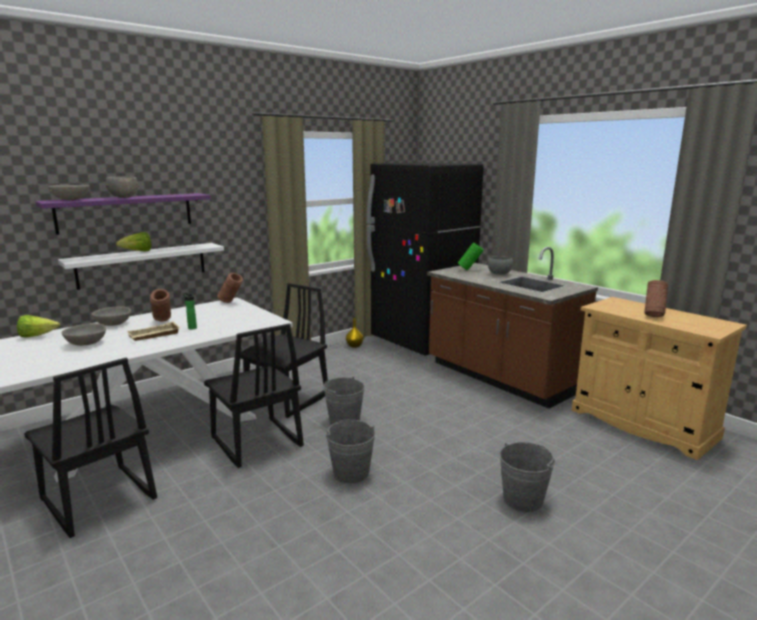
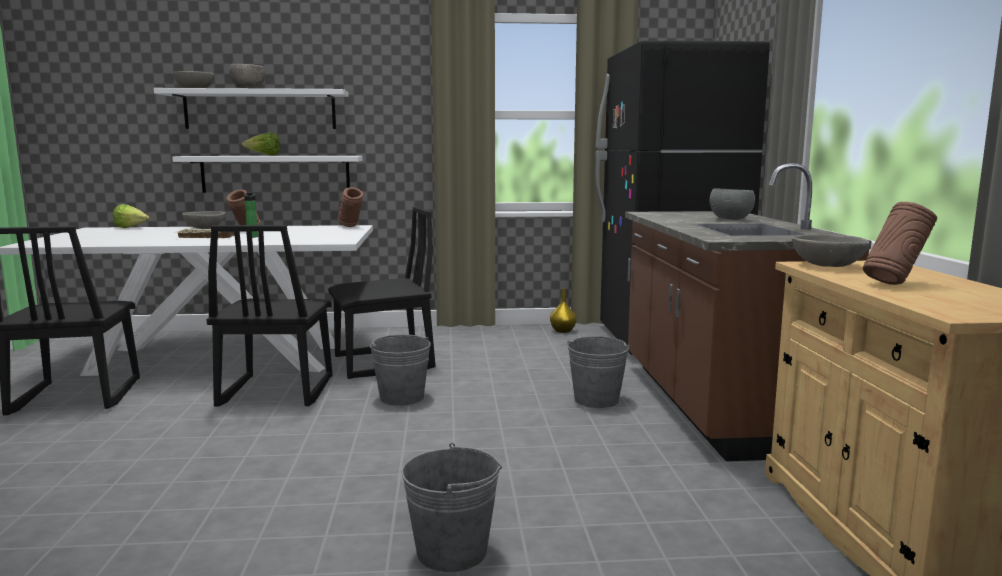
camera: 35 degrees right, 5 degrees down
(86, 343) = (143, 235): grey bowl -> grey bowl (828, 265)
(126, 212) = (260, 110): purple shelf -> white shelf
(351, 472) = (308, 446): grey bucket -> grey bucket (596, 400)
(469, 270) = (697, 214): green vase -> none

